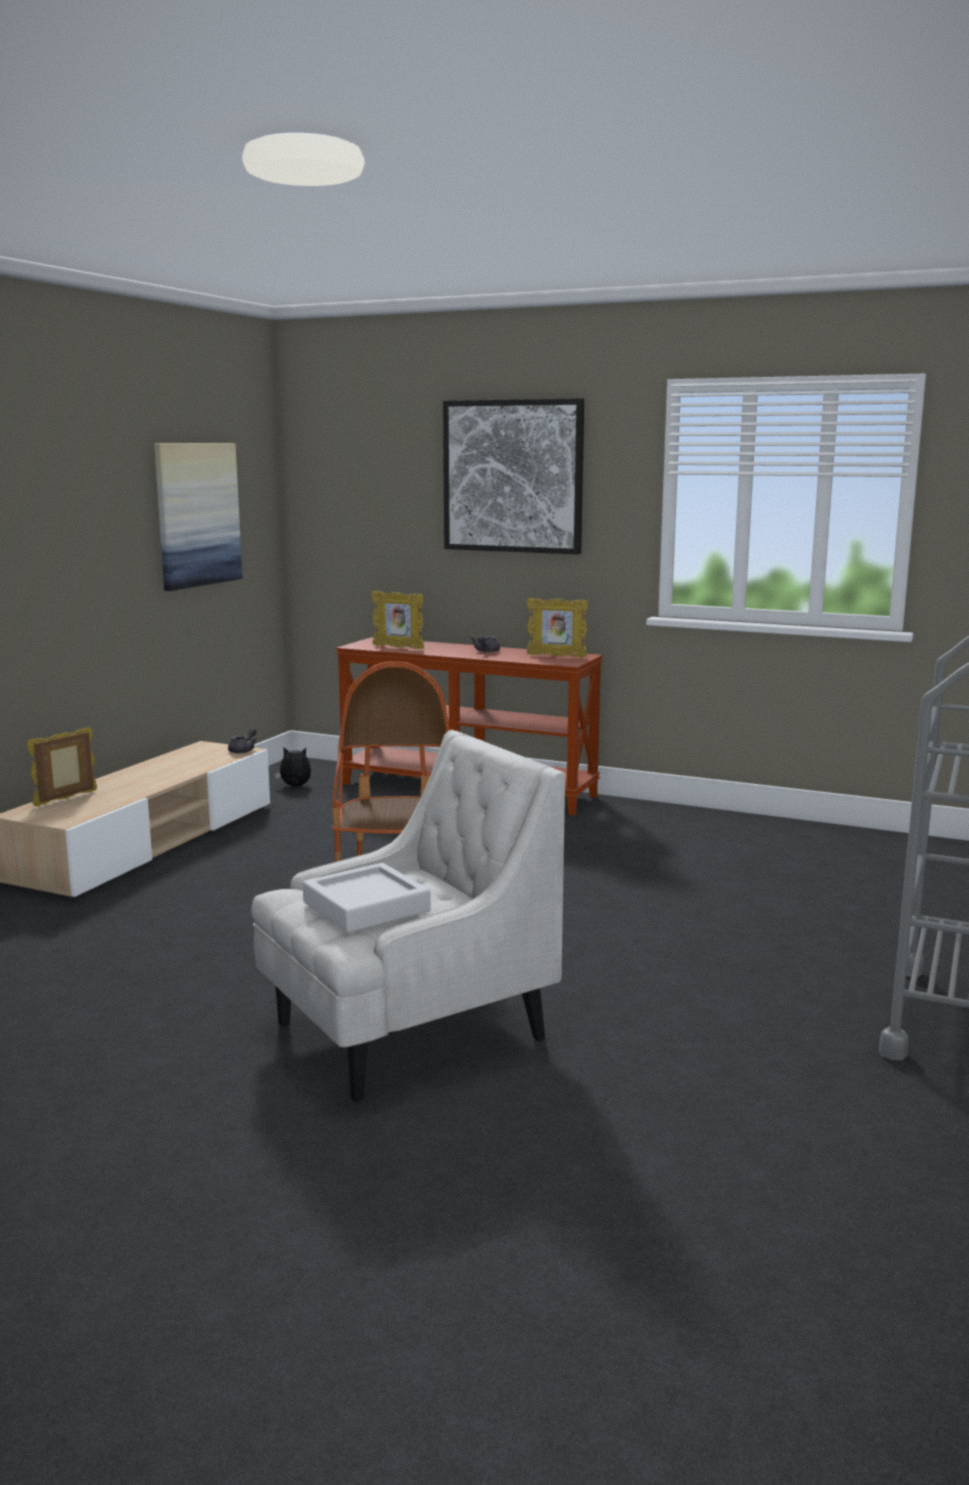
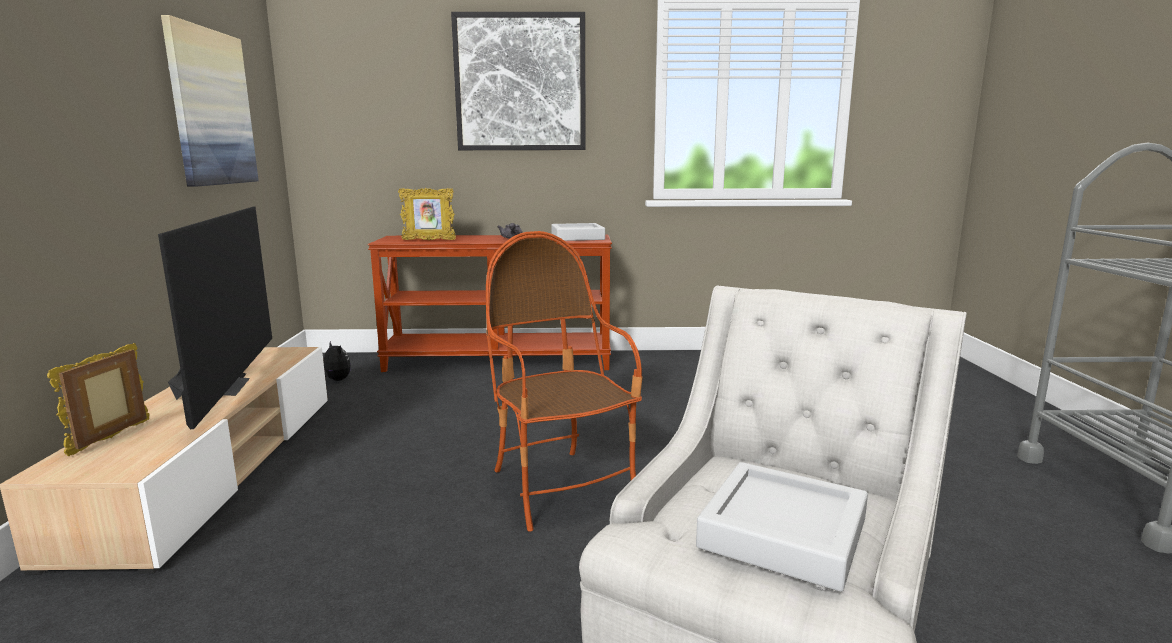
camera: 25 degrees left, 0 degrees up
(163, 774) = (224, 387): none -> television
(244, 750) = (297, 351): grey teapot -> none
(295, 786) = (336, 380): plush toy -> plush toy turned 60 degrees clockwise
(556, 656) = (577, 237): picture frame -> grey tray

